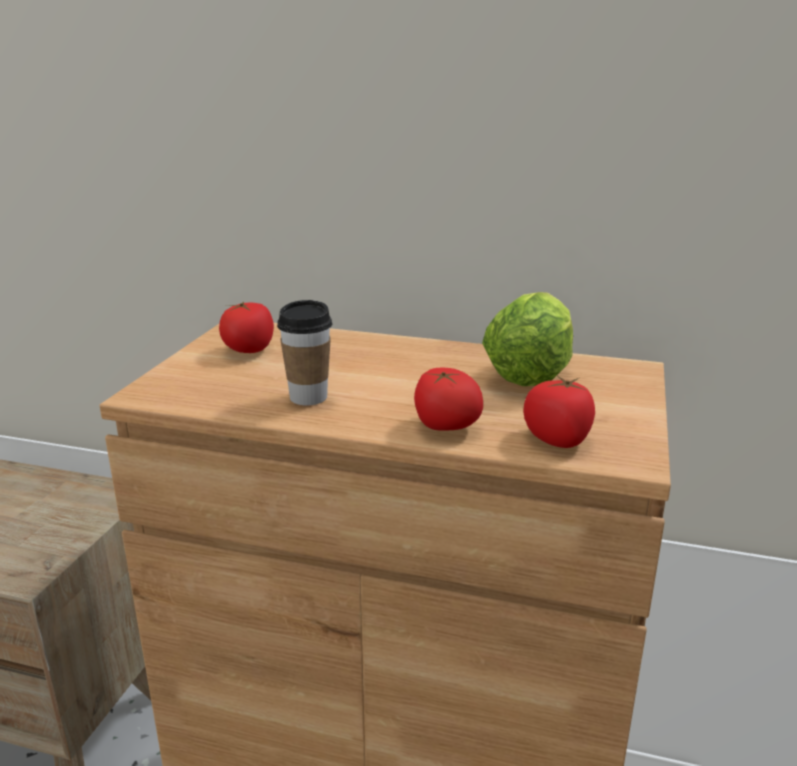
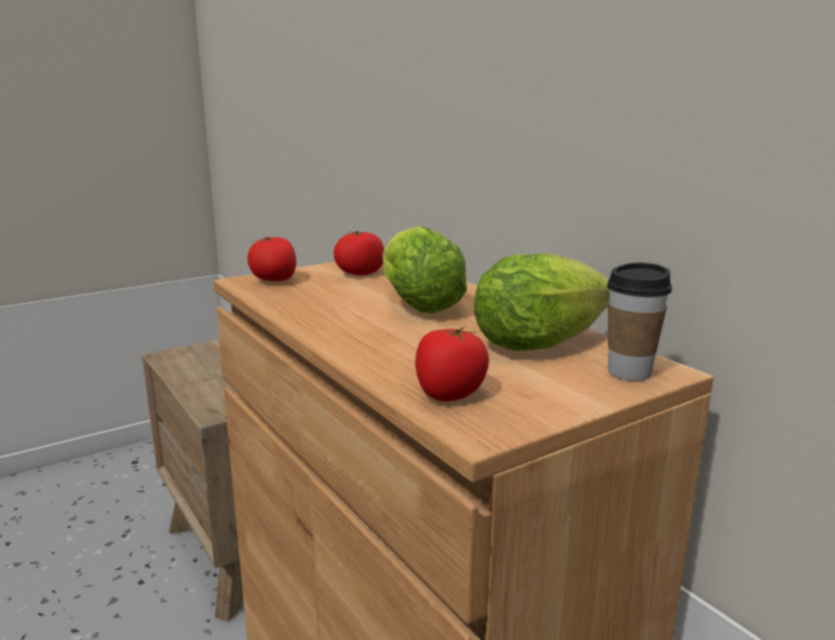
camera: 40 degrees right, 5 degrees down
(308, 397) = (331, 309): cup -> cup (629, 372)
(369, 367) = (416, 303): none -> lettuce
(445, 426) = (381, 355): tomato -> tomato (274, 280)

